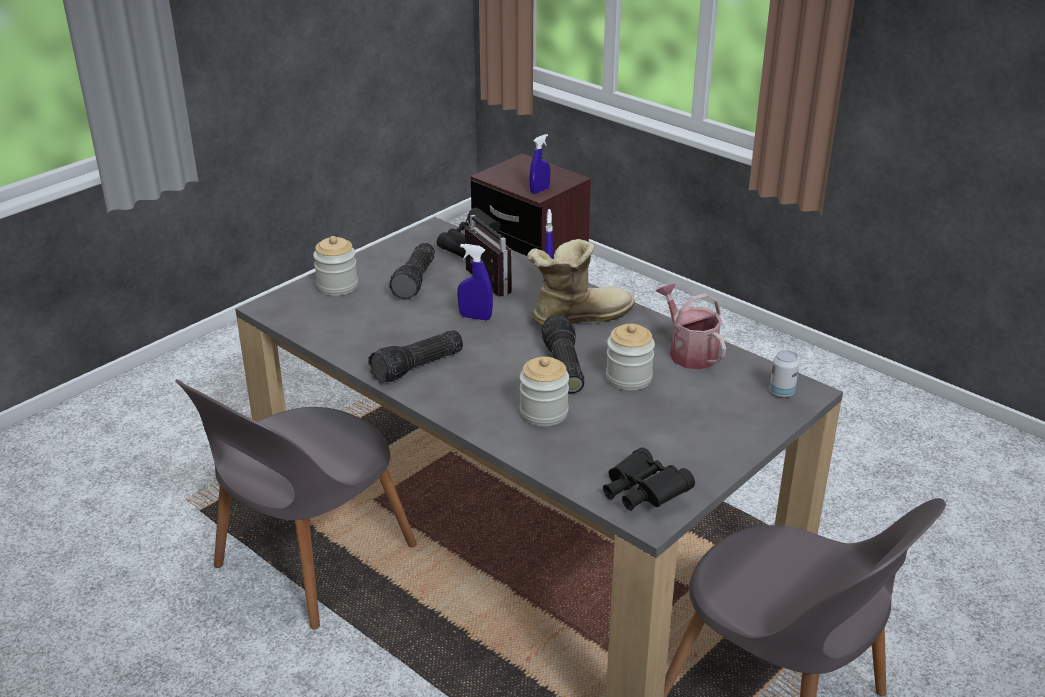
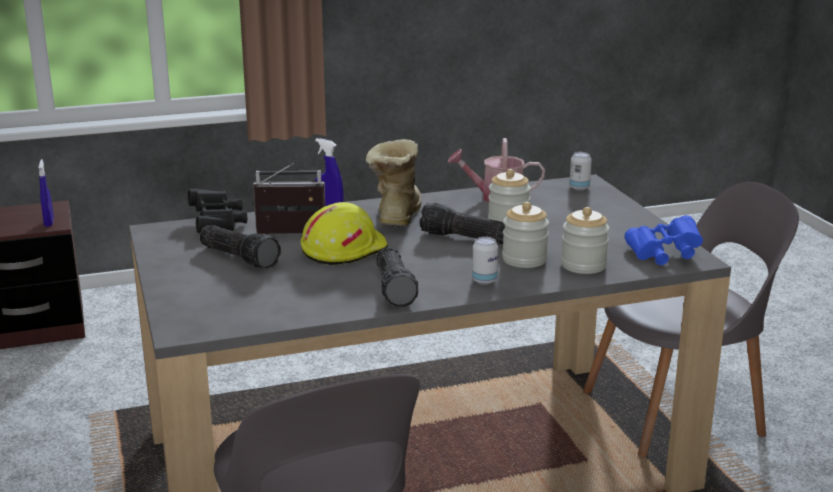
camera: 60 degrees left, 10 degrees down
(337, 286) = (194, 291): jar -> jar (583, 265)
(474, 405) = (484, 280): none -> can
(475, 317) = (343, 249): blue spray bottle -> yellow hard hat
(642, 494) = (664, 255): black binoculars -> blue binoculars

